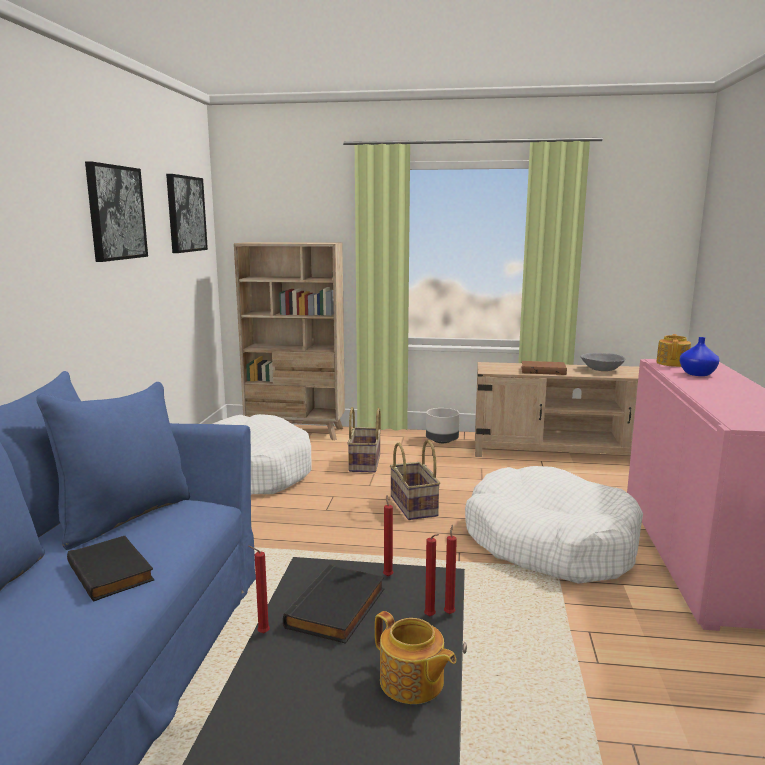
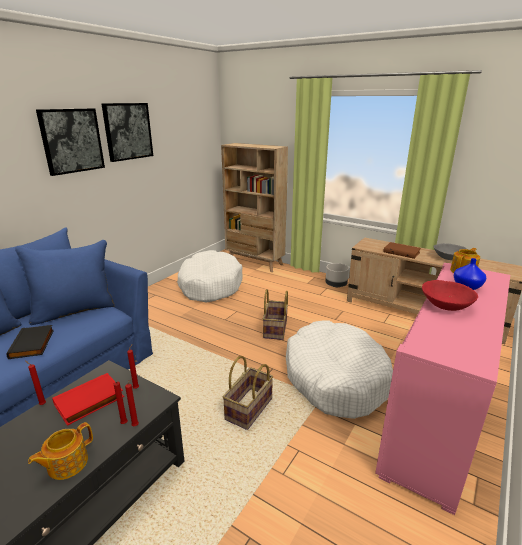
camera: 25 degrees right, 10 degrees up
(185, 214) = (191, 126): picture -> picture (72, 141)
(338, 609) = (89, 402): black book -> red book
(365, 463) = (274, 292): basket -> basket (249, 409)
(412, 683) = (66, 463): teapot -> teapot turned 60 degrees clockwise
(705, 390) = (445, 305): none -> red bowl

